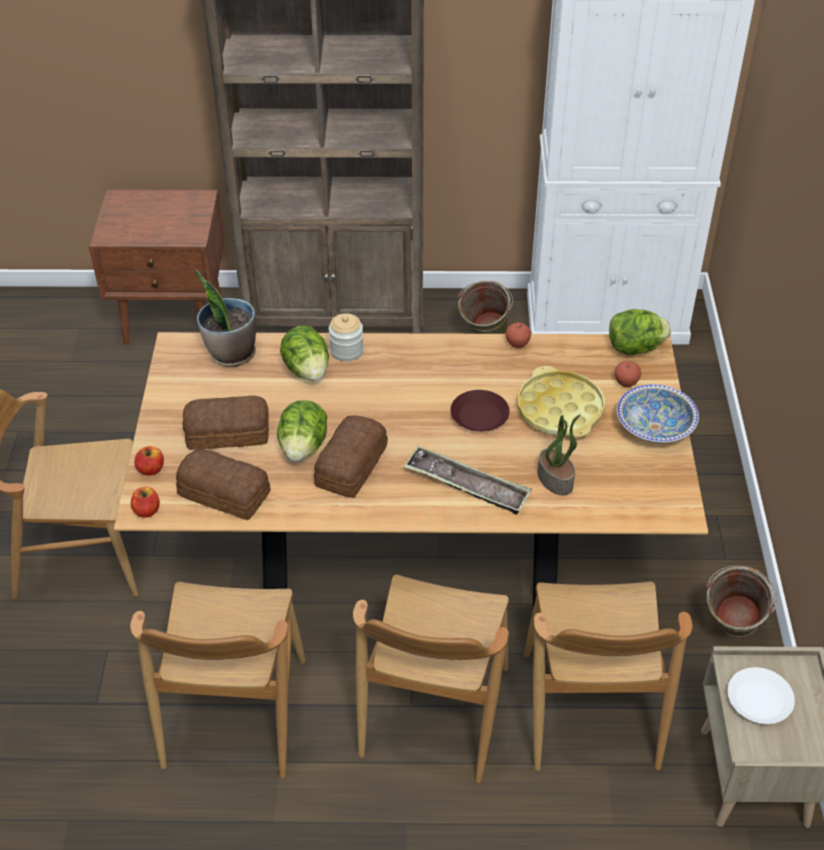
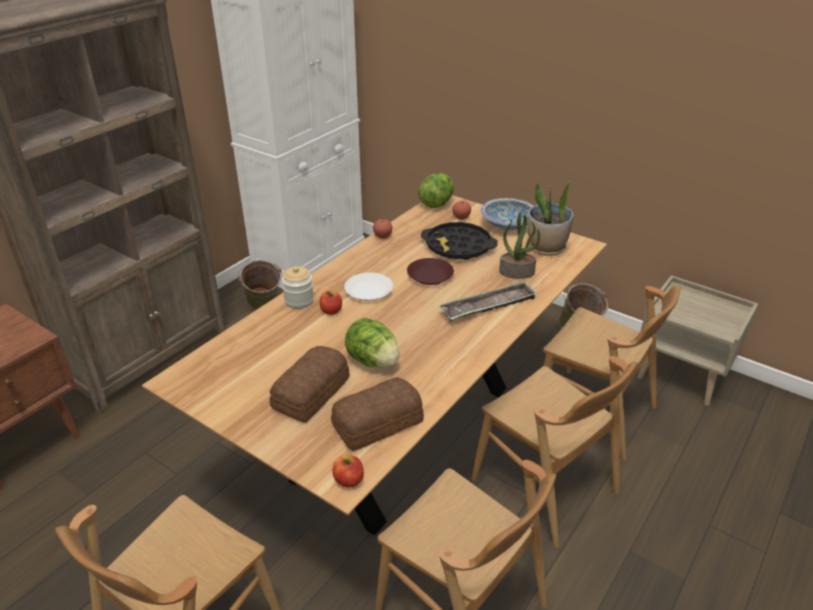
camera: 55 degrees left, 10 degrees down
(151, 469) = (301, 457): apple -> apple (331, 311)
(231, 353) = (225, 355): potted plant -> potted plant (546, 248)
(307, 370) = (295, 326): lettuce -> none
(349, 466) = (417, 347): bread -> none
(559, 410) = (458, 246): yellow tray -> black tray
(759, 700) = (692, 313): white plate -> white plate (369, 291)

